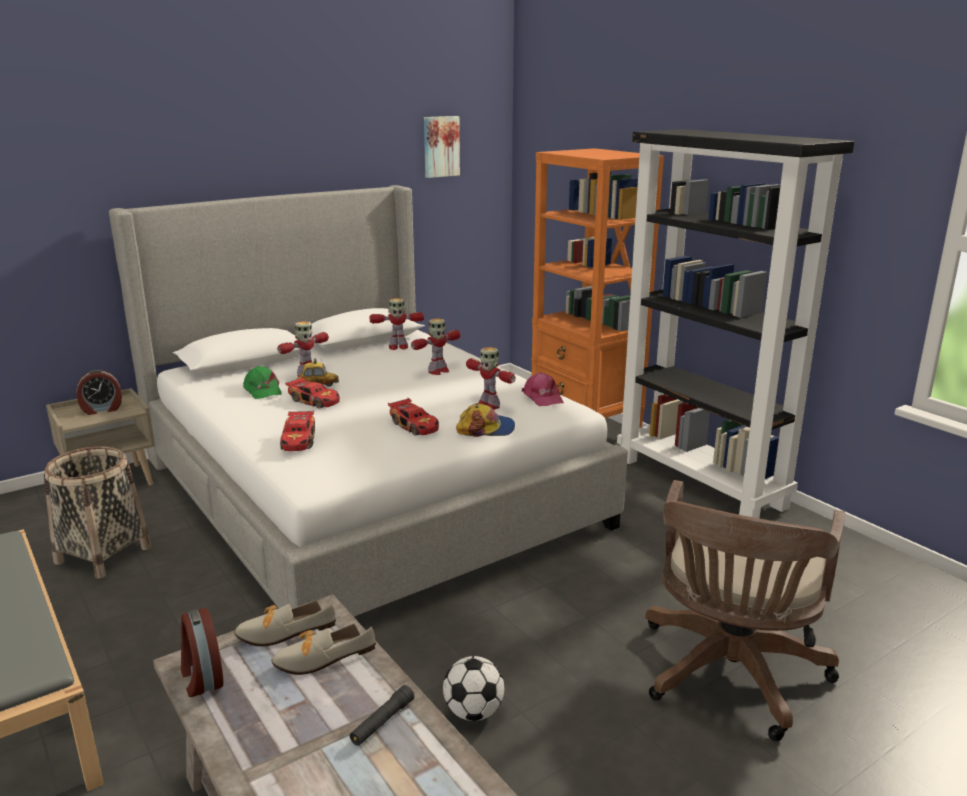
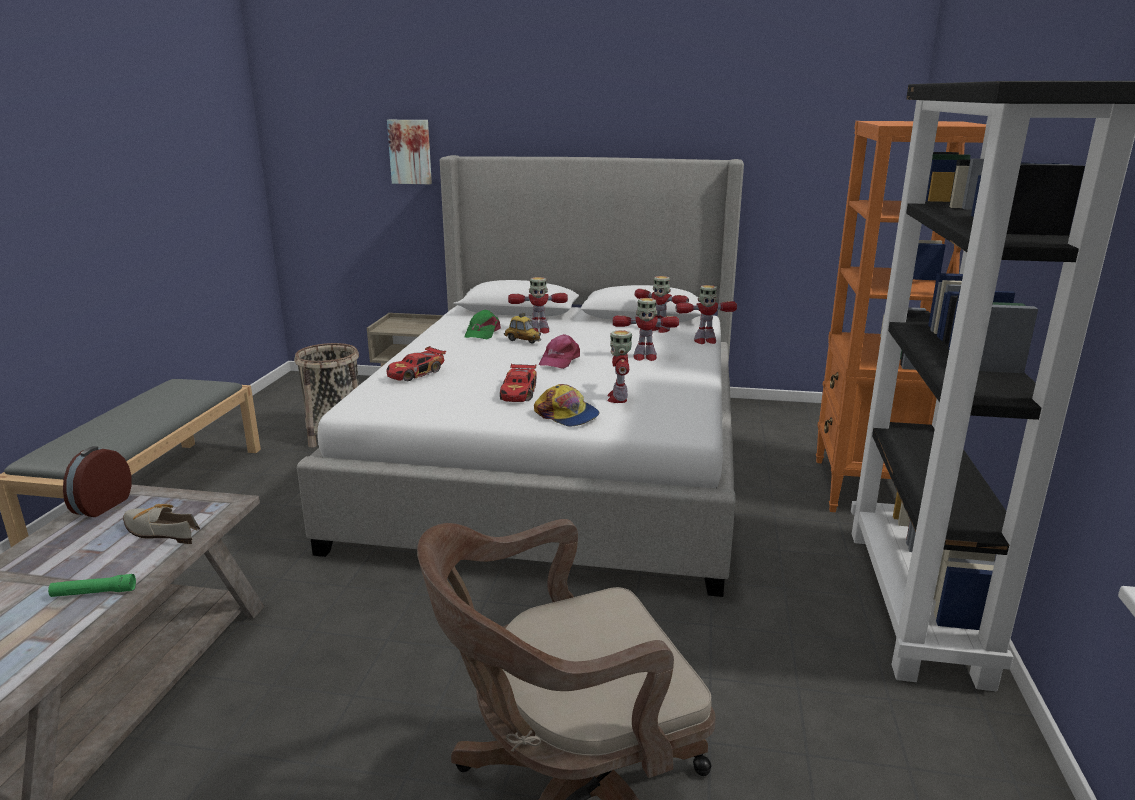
camera: 45 degrees right, 0 degrees up
(102, 409) = (414, 325): alarm clock -> none
(279, 633) = (182, 503): shoe -> none
(315, 401) = (496, 350): toy car -> none
(382, 722) = (94, 593): black flashlight -> green flashlight
(440, 146) = (809, 119): picture -> picture (410, 152)
(448, 347) = (704, 341): none -> toy robot
(473, 712) = (326, 670): football -> none
(542, 397) = (685, 408): pink cap -> pink cap (559, 360)

